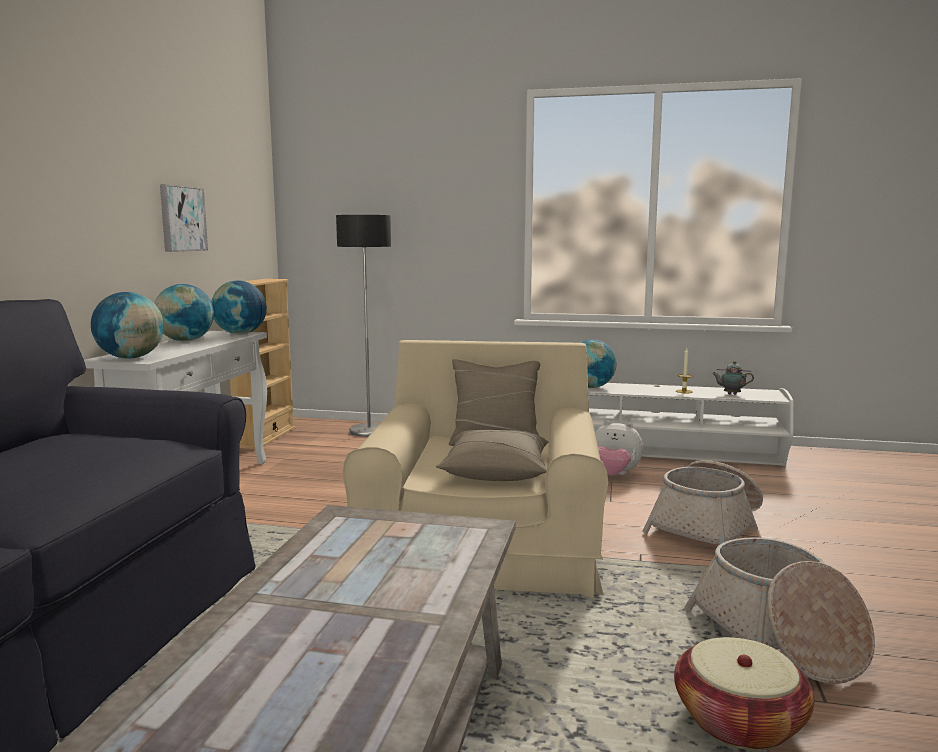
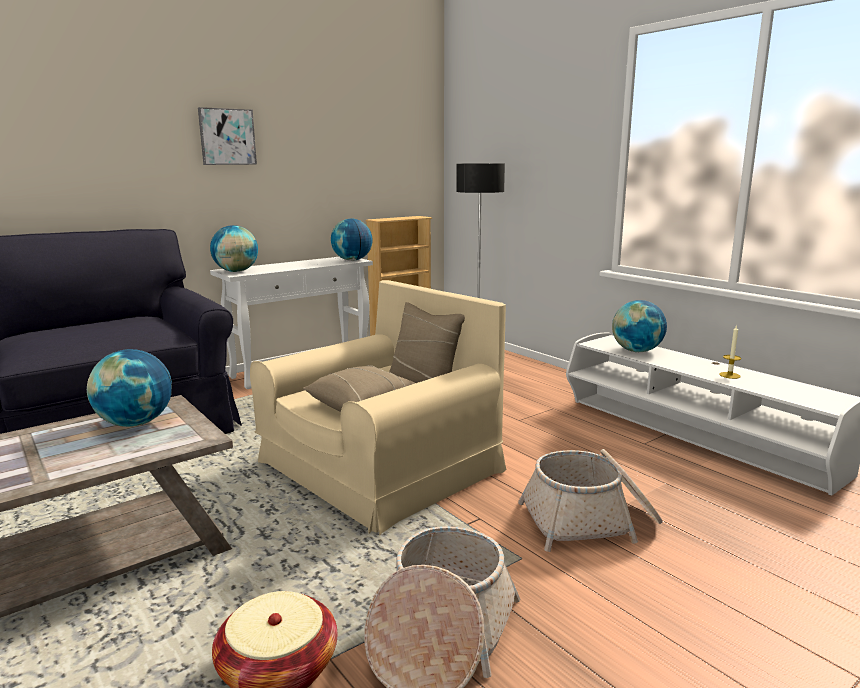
camera: 40 degrees right, 5 degrees up
(182, 219) = (325, 169): picture -> picture (227, 137)
(185, 341) = (305, 262): globe -> globe (135, 423)
(614, 475) = (604, 445): plush toy -> none
(730, 394) = (780, 390): teapot -> none

